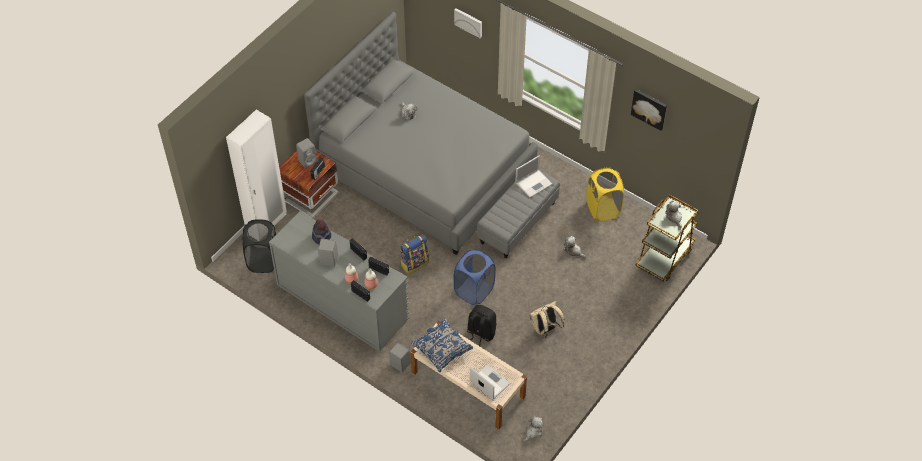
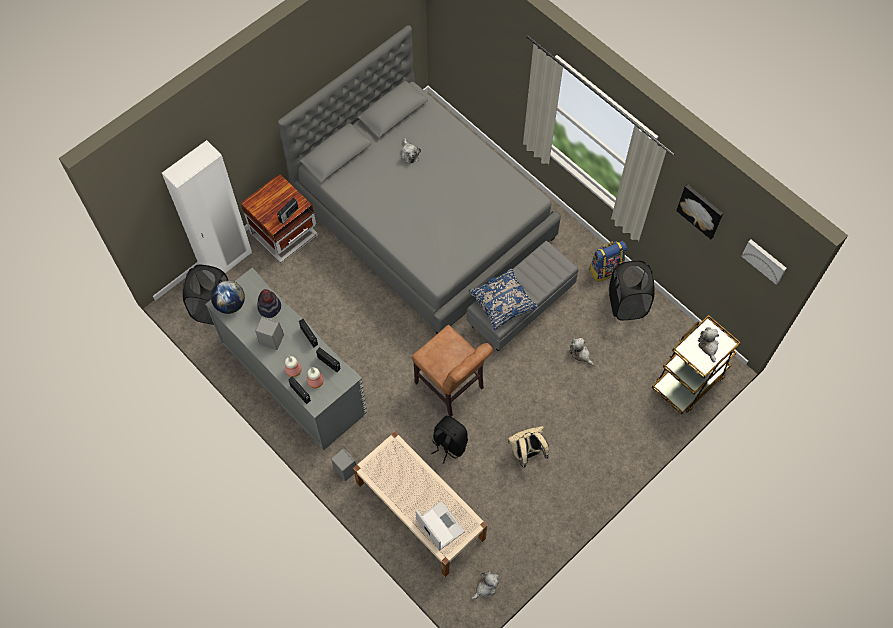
camera: 10 degrees right, 10 degrees up
(289, 239) = (230, 304): none -> globe
(308, 160) = (280, 197): grey speaker -> none
(414, 263) = (388, 339): backpack -> backpack (605, 269)
(442, 350) = (391, 472): blue pillow -> blue pillow (502, 304)
(468, 22) = (497, 54): picture -> picture (765, 260)
(474, 291) = (451, 388): blue laundry basket -> brown chair
(534, 183) = (546, 265): laptop -> none
(603, 209) = (627, 304): yellow laundry basket -> black laundry basket

